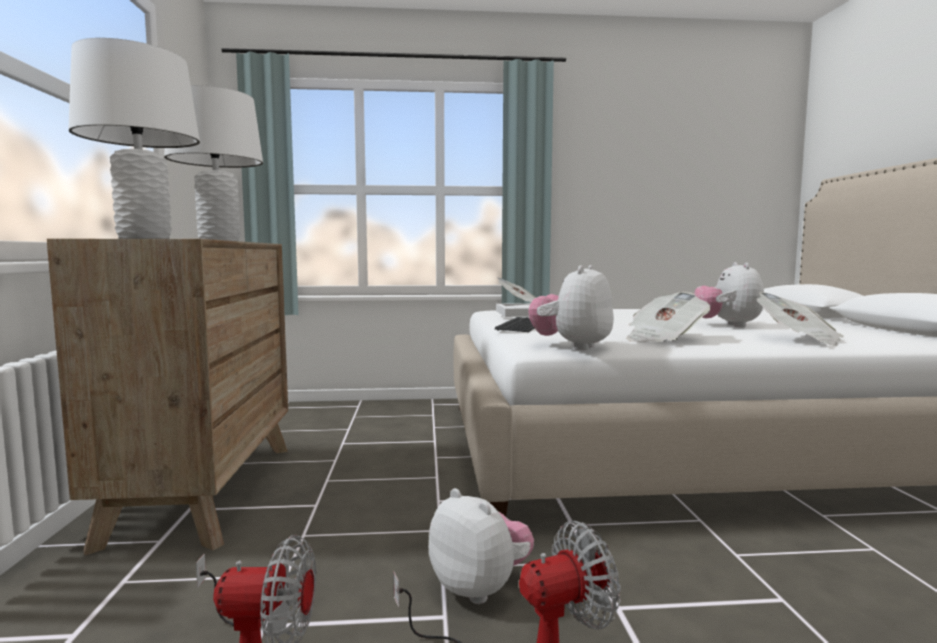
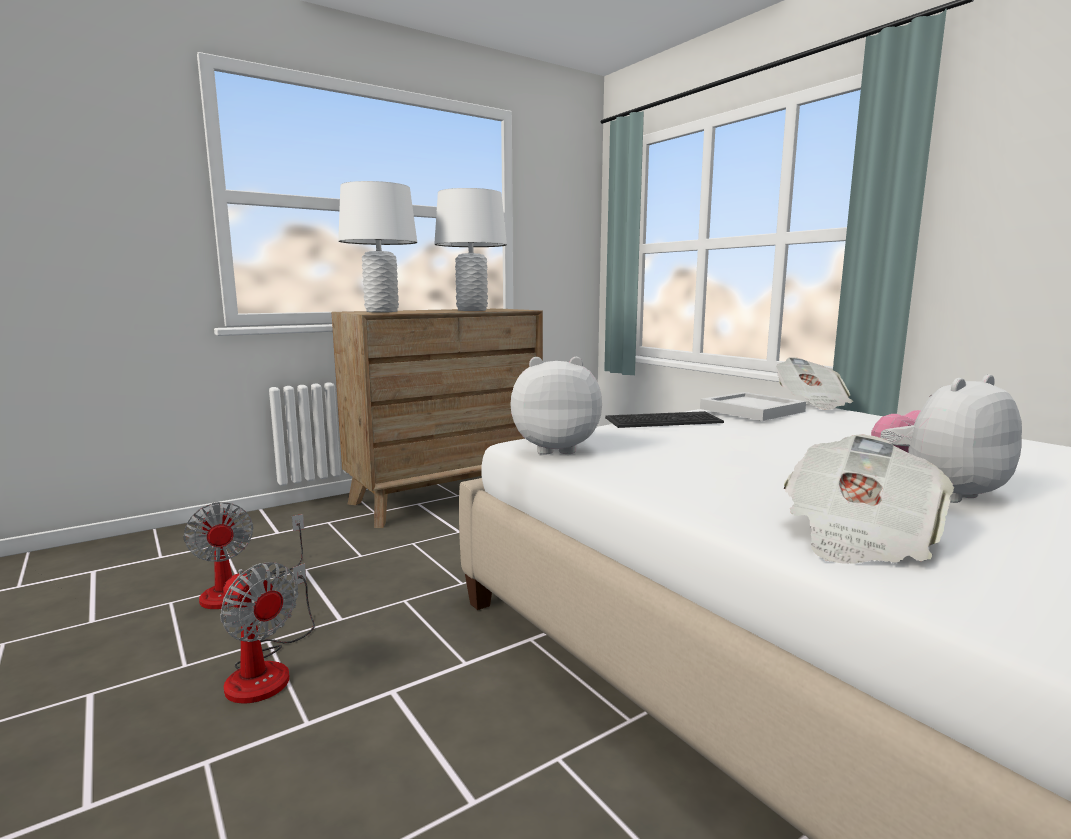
camera: 60 degrees right, 5 degrees up
(480, 588) = (385, 622): plush toy -> none
(663, 339) = (684, 471): newspaper -> none

